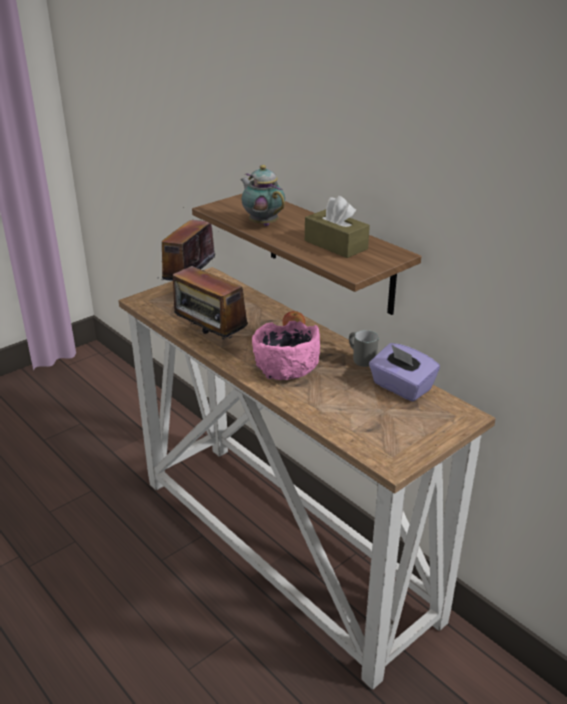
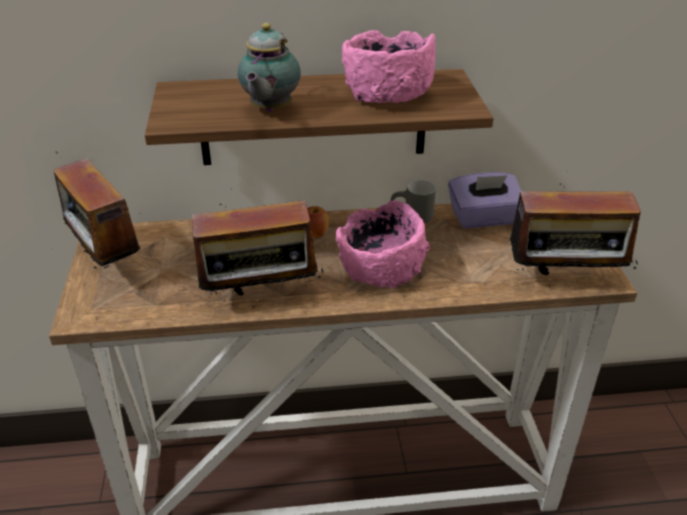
camera: 55 degrees left, 5 degrees up
(262, 223) = (269, 110): teapot -> teapot turned 75 degrees counterclockwise
(335, 245) = (386, 94): brown tissue box -> pink bowl
(366, 445) = (564, 280): none -> radio

